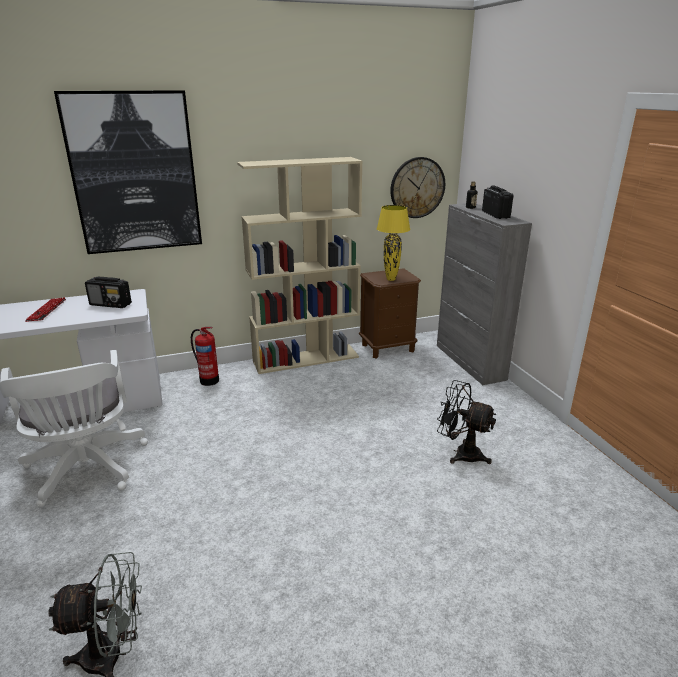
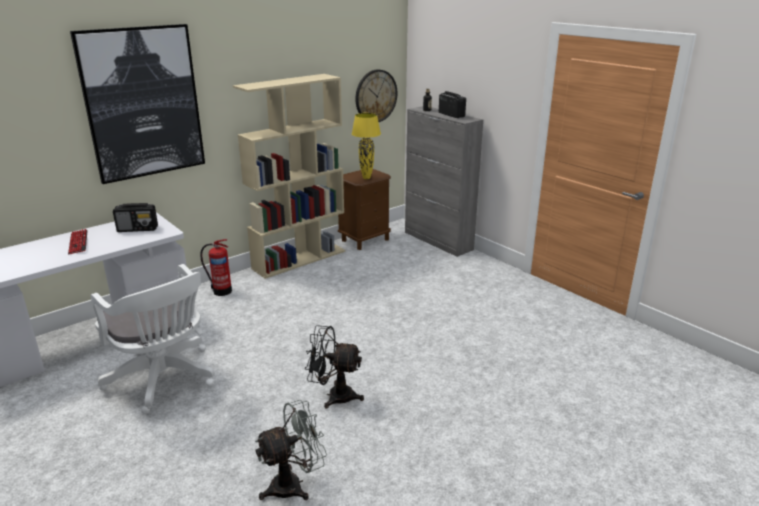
camera: 20 degrees left, 0 degrees up
(461, 453) = (466, 306): black fan -> black fan (334, 396)

